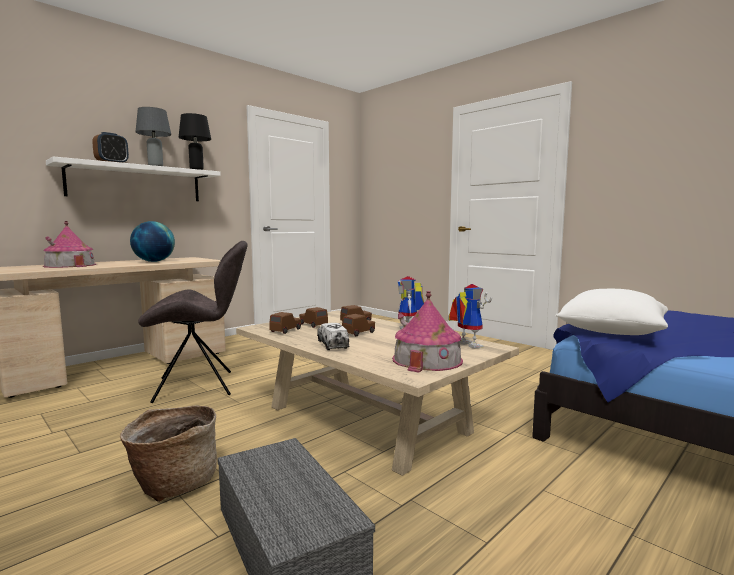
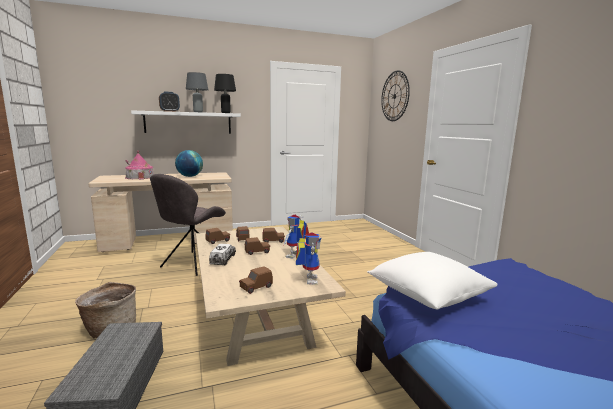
camera: 25 degrees right, 5 degrees up
(198, 386) = (192, 264): grey chair -> grey chair turned 105 degrees clockwise
(399, 159) = (394, 96): none -> wall clock
(427, 359) = (256, 287): toy house -> brown toy car

